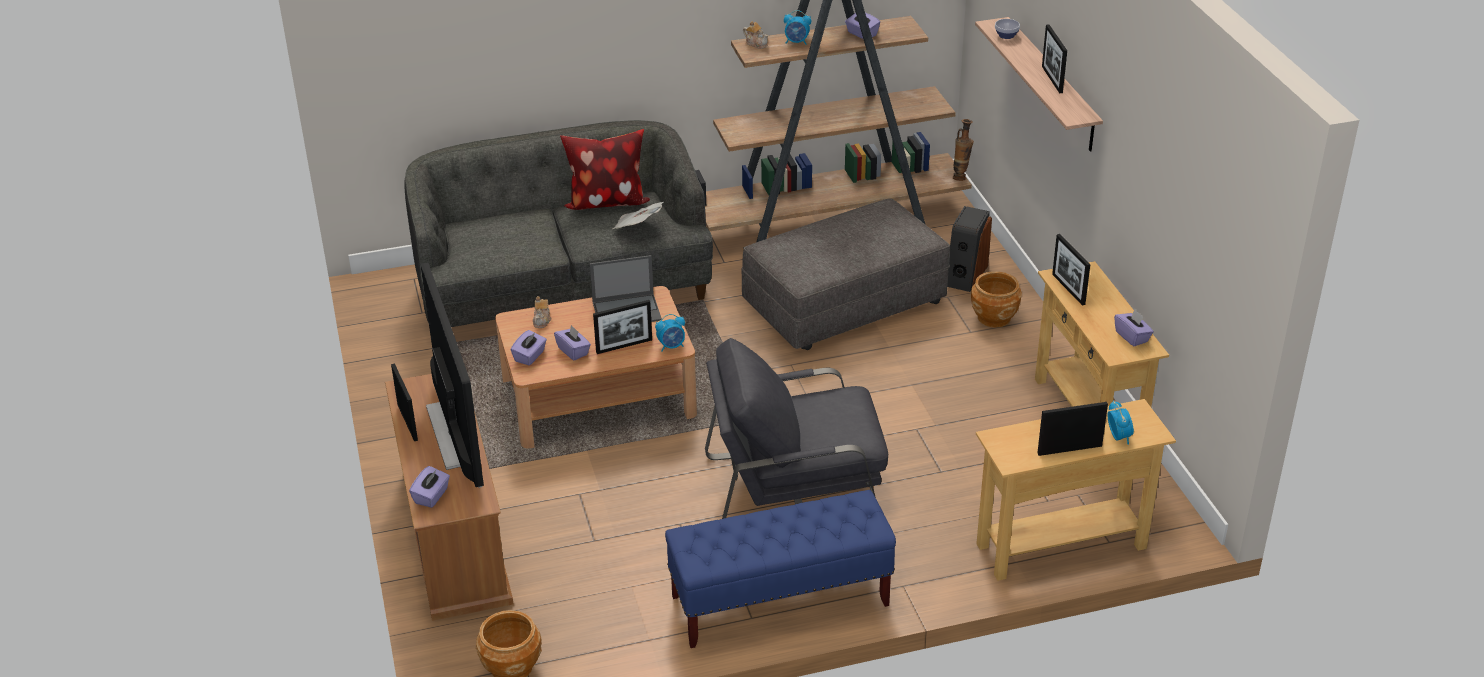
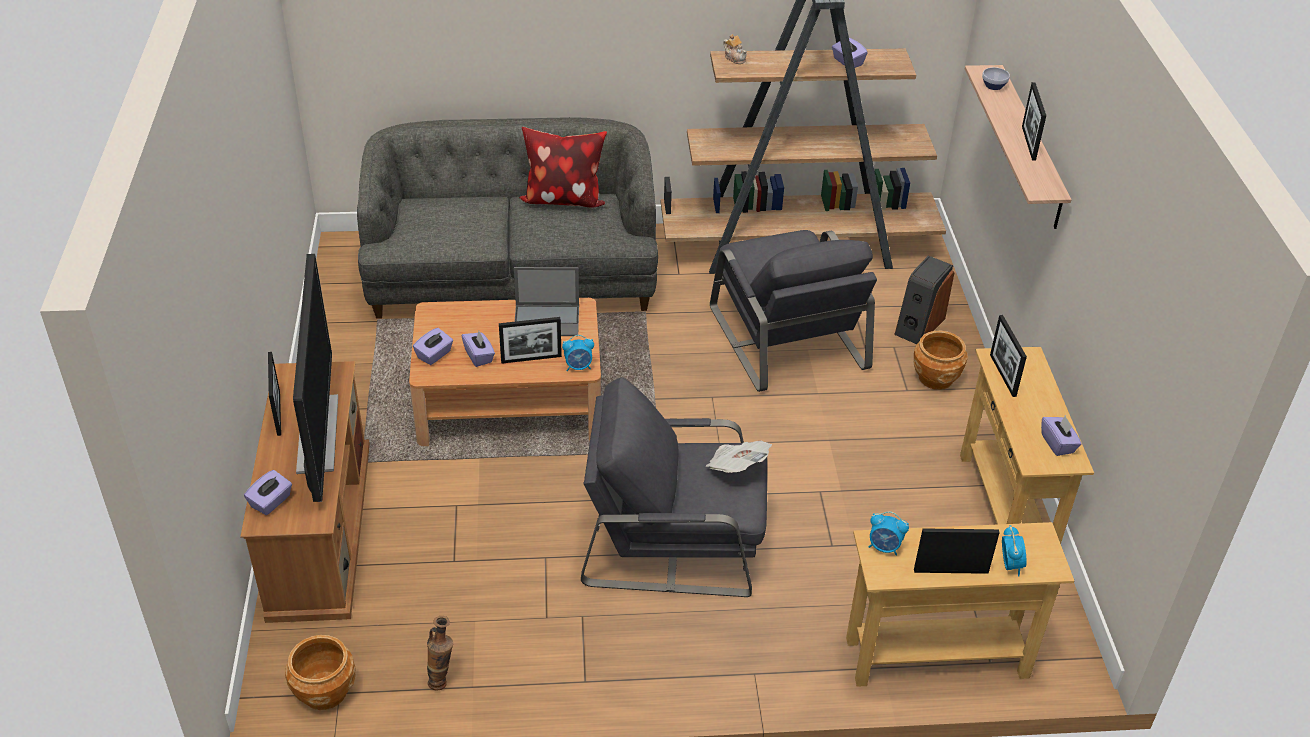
camera: 10 degrees right, 5 degrees up
(542, 320) = (460, 317): teapot -> none
(638, 227) = (584, 231): newspaper -> newspaper (737, 467)
(779, 602) = (619, 668): blue bench -> none
(797, 42) = (777, 62): alarm clock -> alarm clock (884, 547)
(844, 302) = (786, 336): grey ottoman -> grey armchair
(961, 177) = (937, 220): vase -> vase (442, 680)

